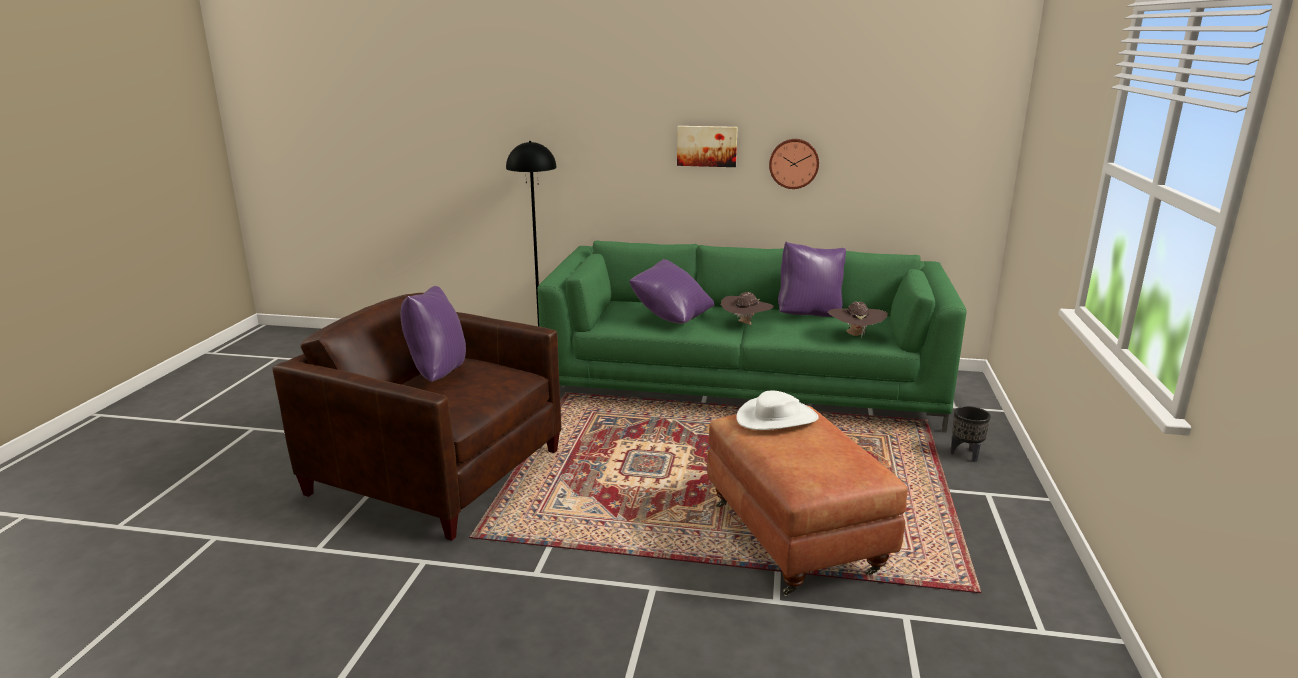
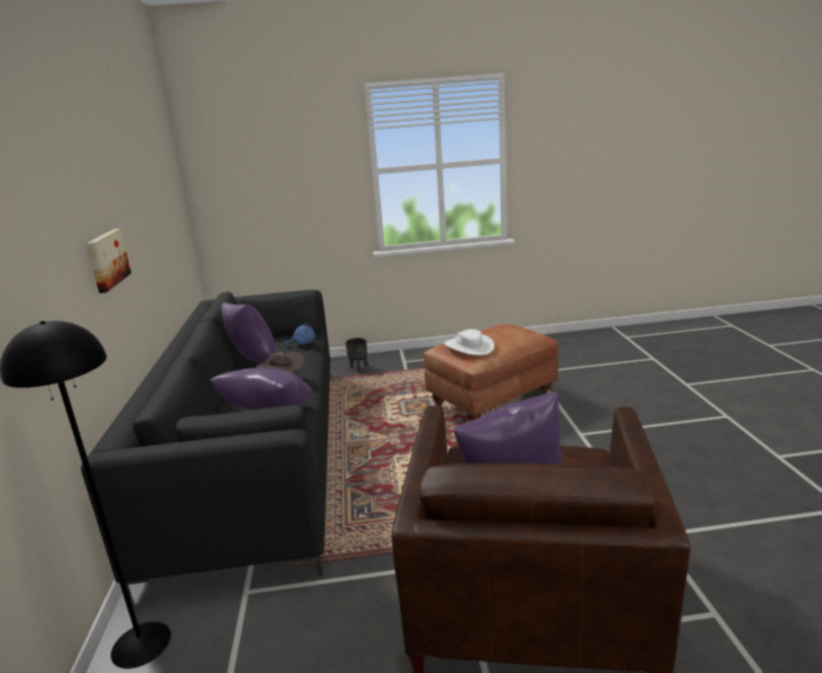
camera: 105 degrees left, 0 degrees up
(743, 385) = (257, 455): green sofa -> black sofa
(794, 163) = (143, 254): wall clock -> none
(855, 335) = (303, 343): brown hat -> blue plush toy

